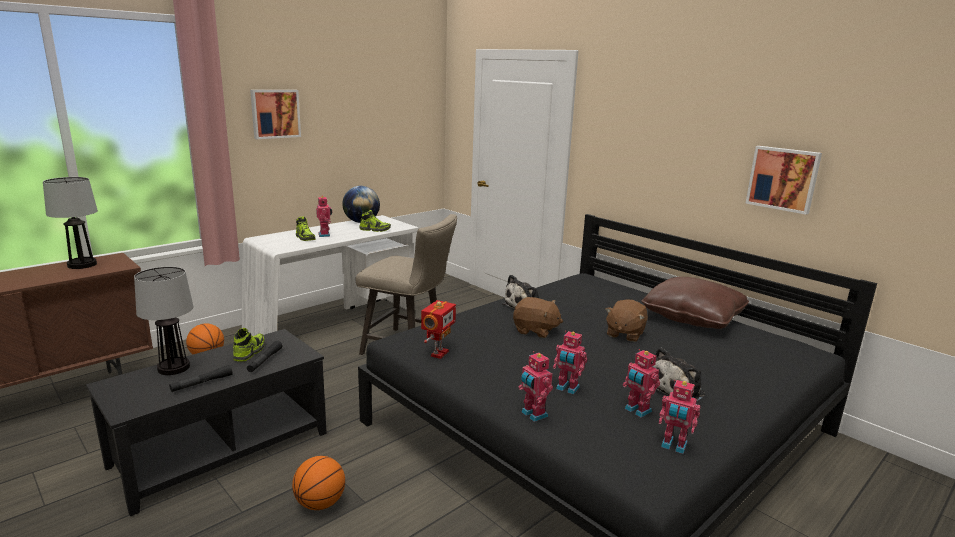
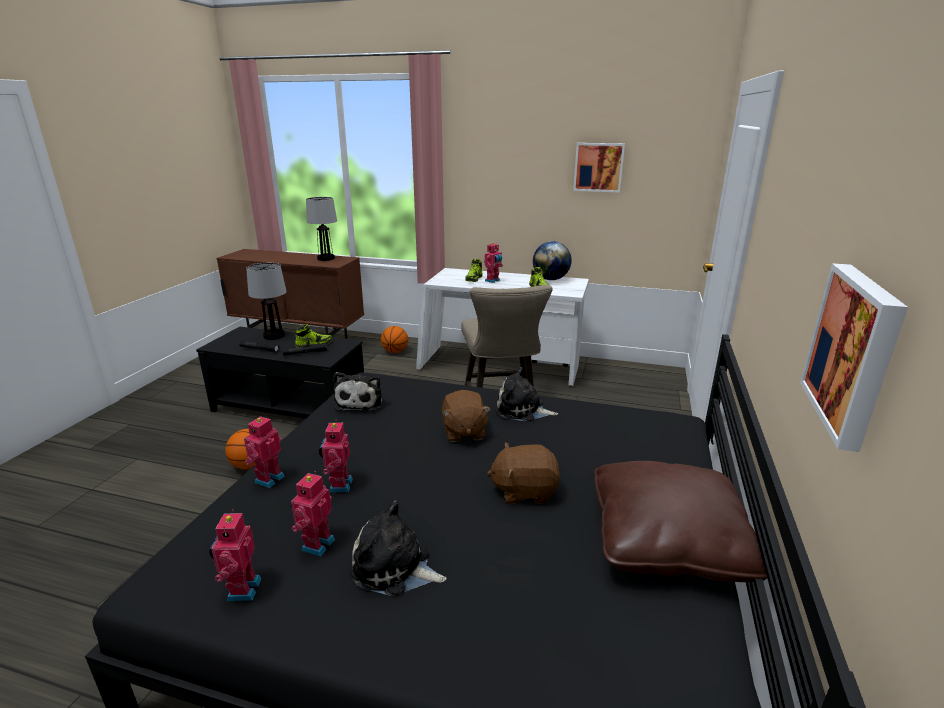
camera: 60 degrees right, 5 degrees up
(275, 113) = (495, 160): picture -> picture (598, 167)
(438, 353) = (360, 402): toy robot -> plush toy

